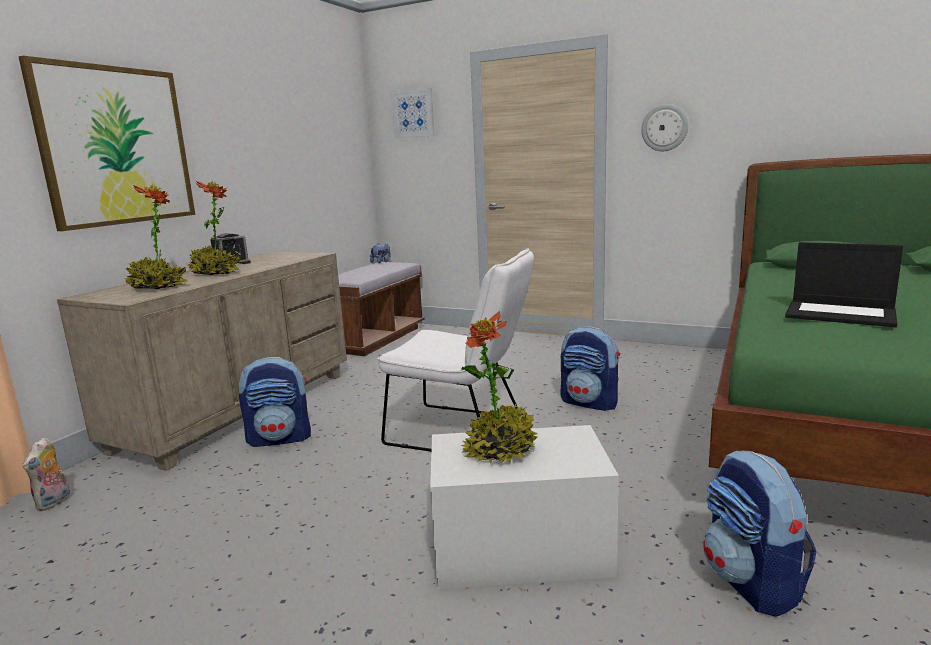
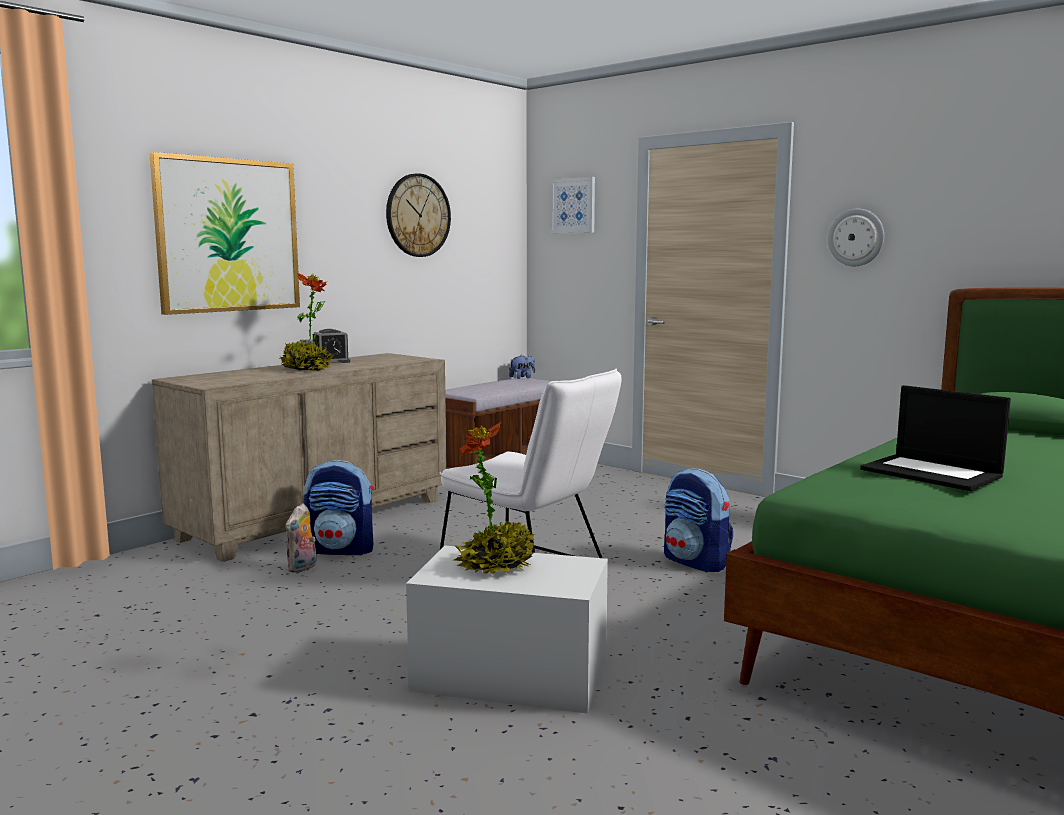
camera: 15 degrees right, 5 degrees down
(54, 503) = (117, 572): plush toy -> plush toy (303, 568)
(158, 287) = (243, 377): potted plant -> none
(287, 124) = (418, 215): none -> wall clock
(752, 583) = (724, 743): backpack -> none

